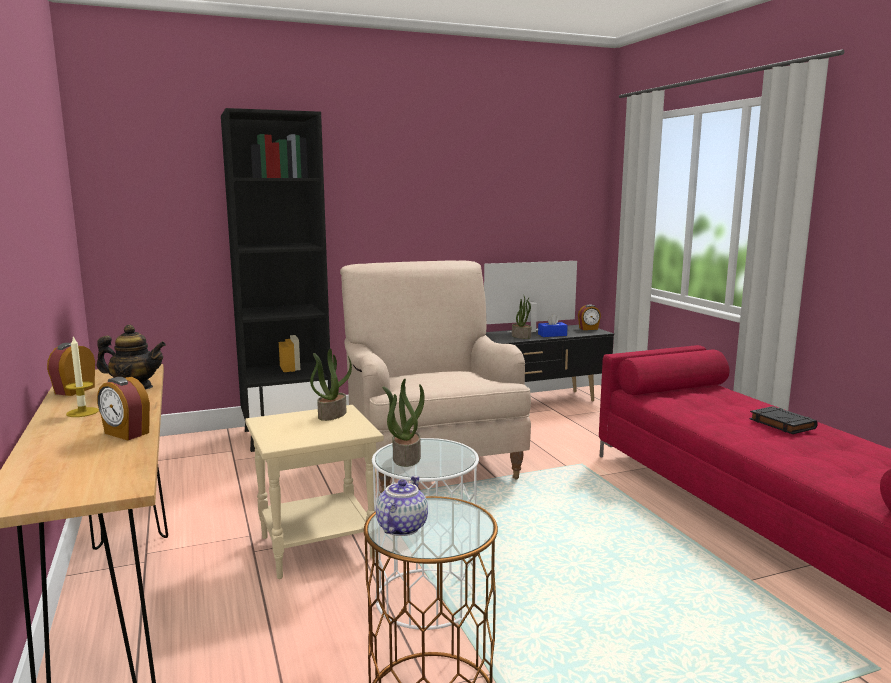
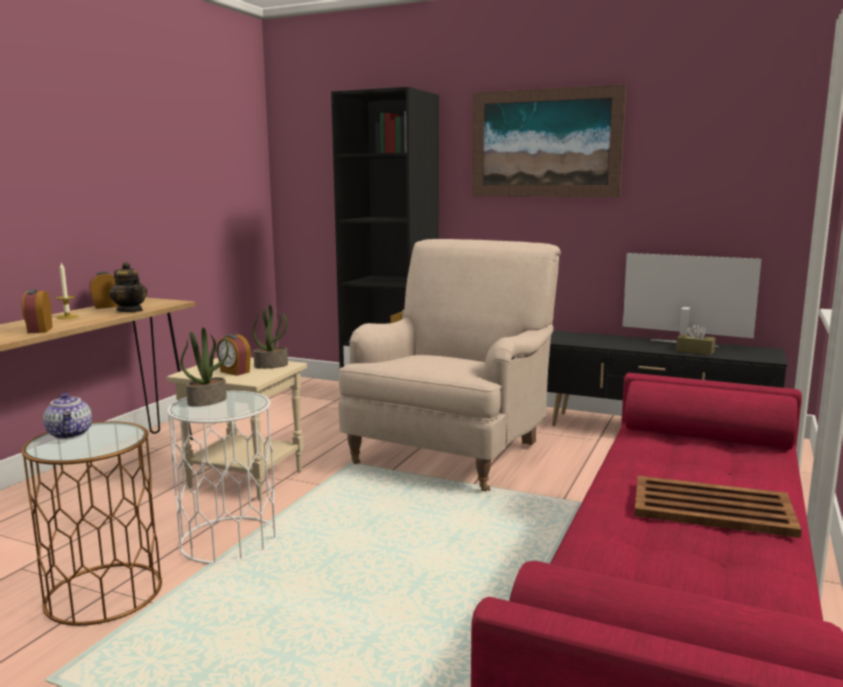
camera: 45 degrees right, 0 degrees up
(401, 527) = (71, 434): teapot -> teapot turned 90 degrees clockwise
(409, 171) = (545, 143): none -> picture
(521, 336) = (652, 347): potted plant -> none
(552, 335) = (695, 351): blue tissue box -> brown tissue box
(588, 329) = (766, 354): alarm clock -> alarm clock (234, 372)
(781, 424) = (710, 507): black book -> brown tray

